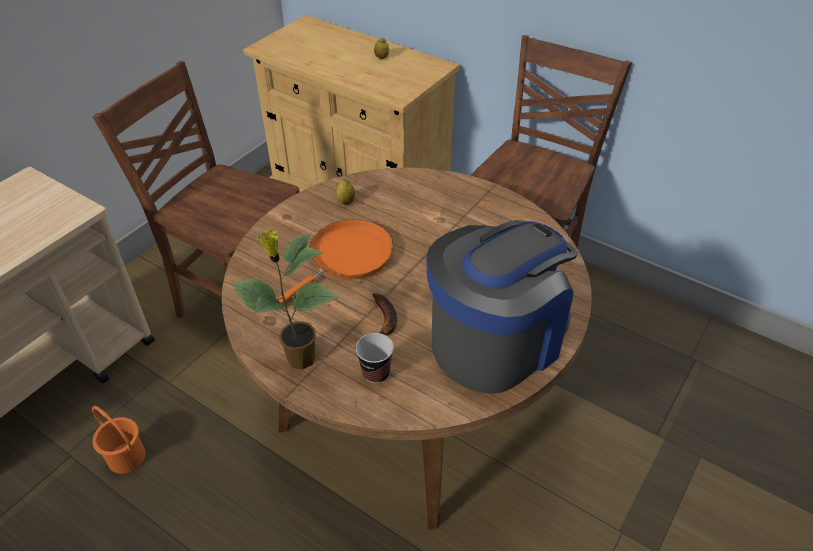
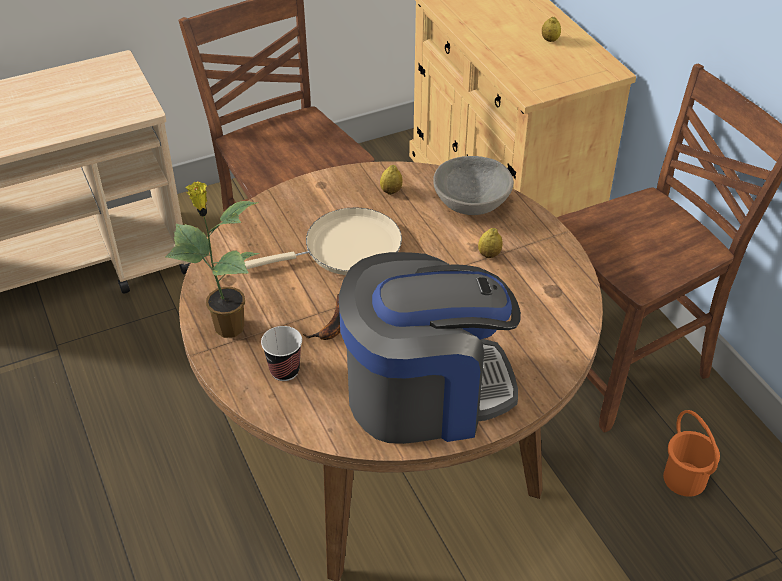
camera: 30 degrees right, 0 degrees up
(127, 456) = (102, 372): orange bucket -> orange bucket (685, 478)
(346, 258) = (346, 249): orange frying pan -> beige frying pan
(412, 188) = (471, 202): none -> grey bowl
(456, 221) = (489, 254): none -> lemon

